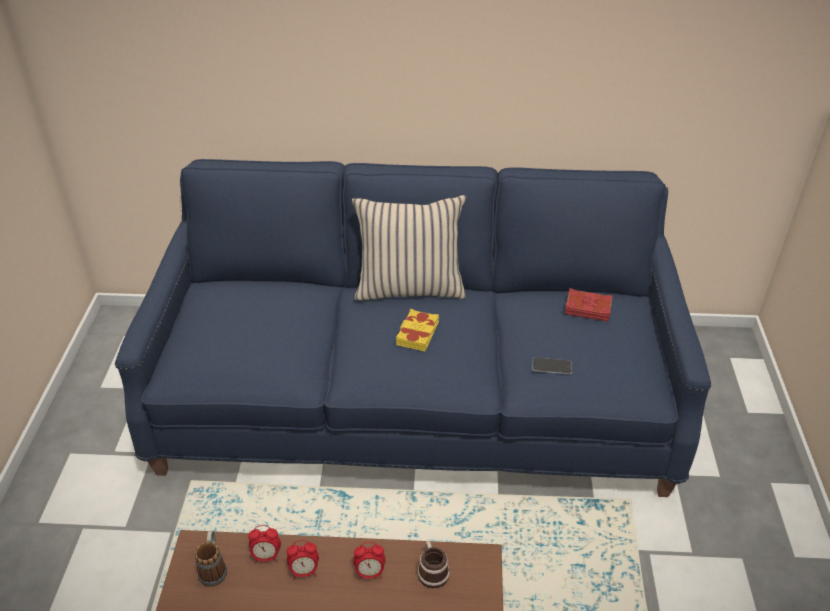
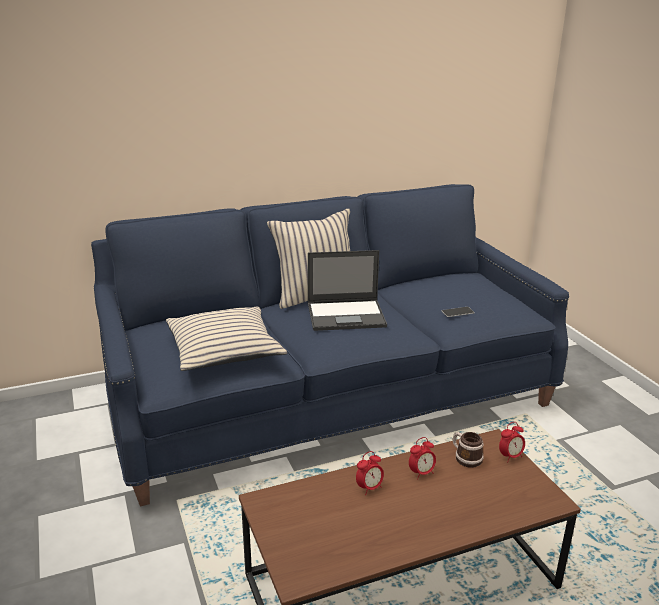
camera: 25 degrees left, 15 degrees down
(214, 568) = (291, 510): mug -> none
(256, 347) = (224, 349): none -> beige pillow
(266, 556) = (330, 488): alarm clock -> alarm clock (510, 456)
(417, 333) = (347, 315): yellow book -> laptop
(588, 308) = (451, 280): red book -> none

